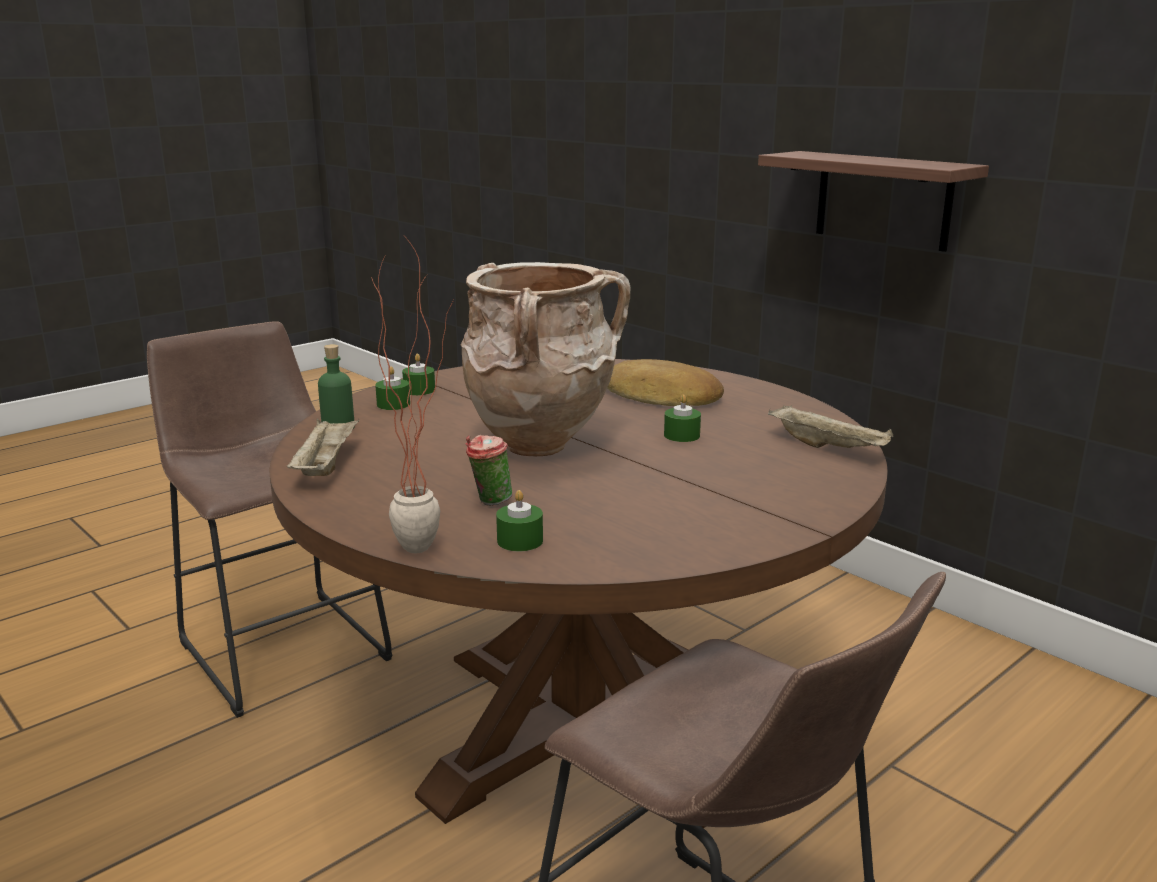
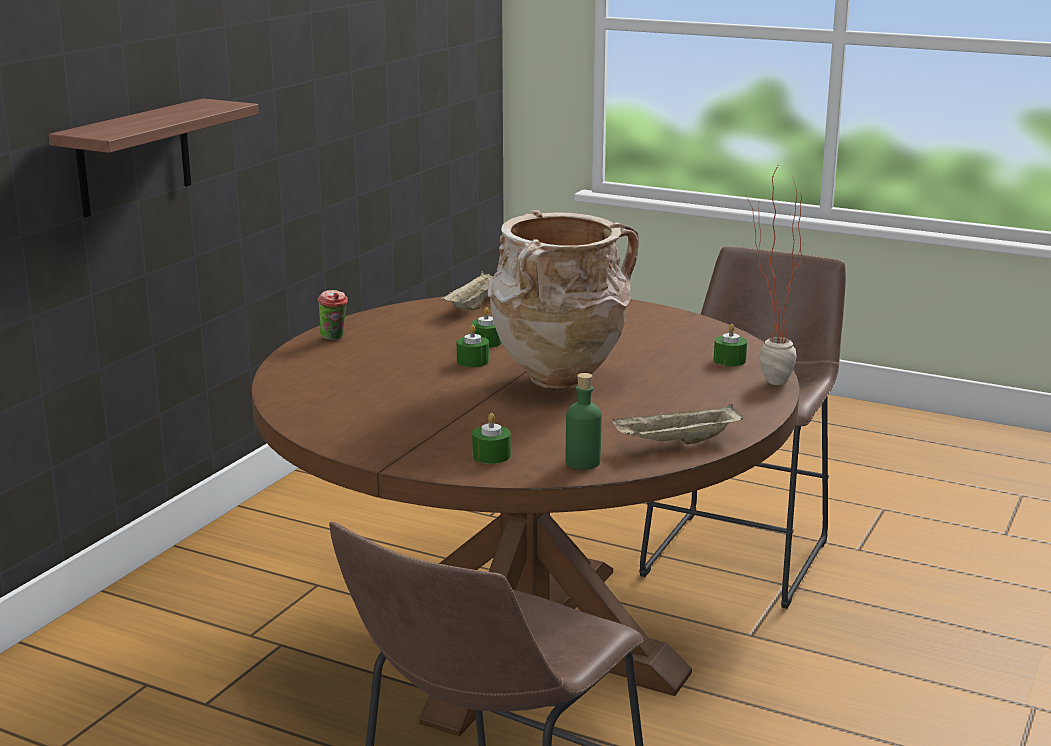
camera: 110 degrees left, 0 degrees up
(419, 390) = (433, 455): green candle -> green candle (473, 361)
(489, 502) = (681, 377): cup -> cup (334, 339)
(662, 396) = (383, 358): bread -> none

